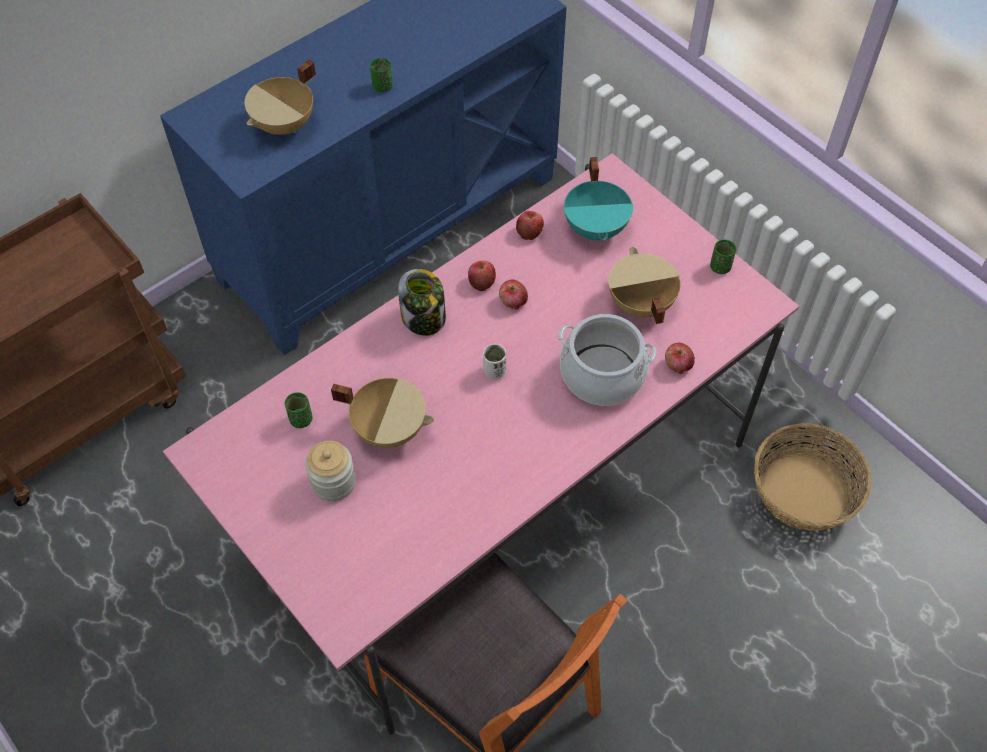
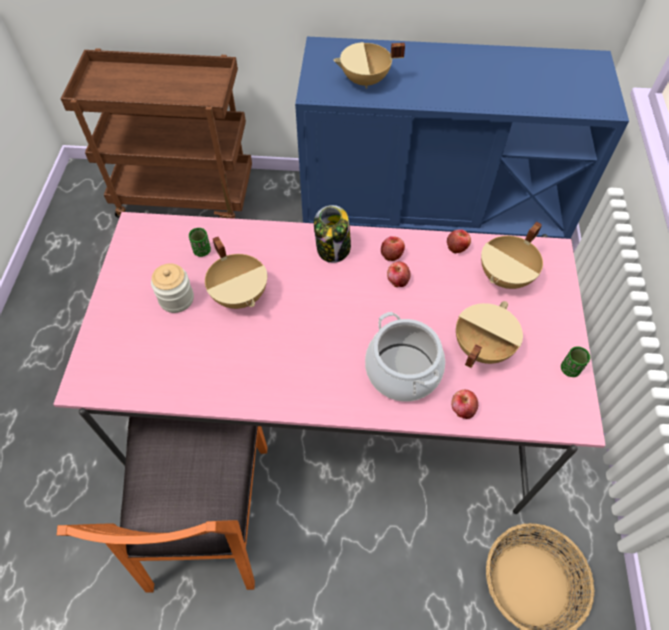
camera: 45 degrees right, 0 degrees up
(382, 87) = (447, 95): green cup -> none
(494, 371) = (338, 312): white cup -> none
(597, 228) = (506, 277): turquoise cooking pot -> beige cooking pot

